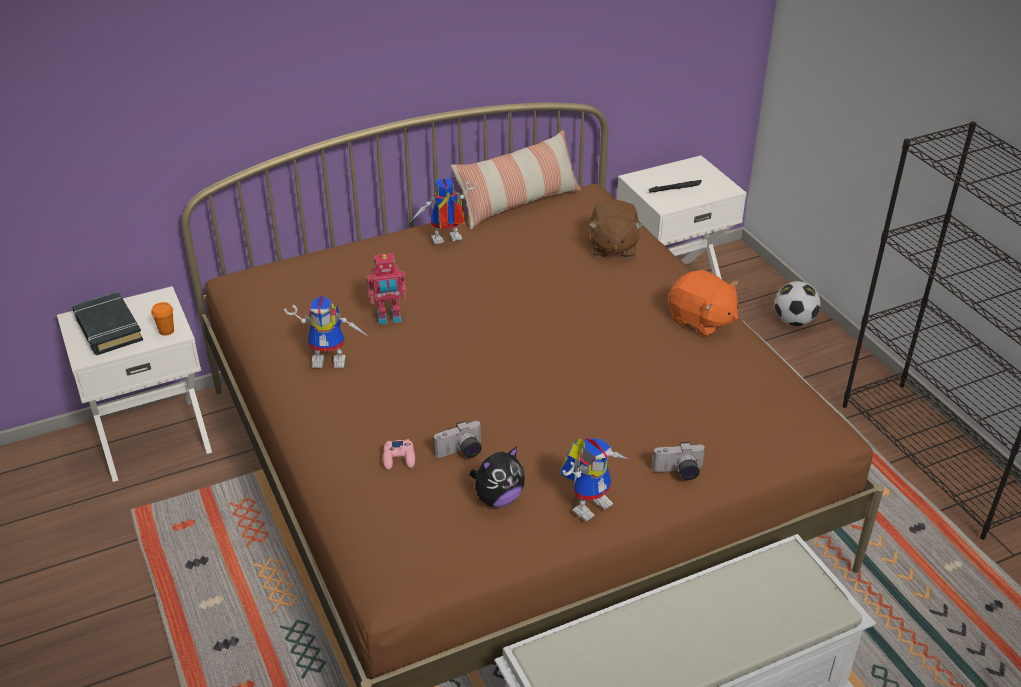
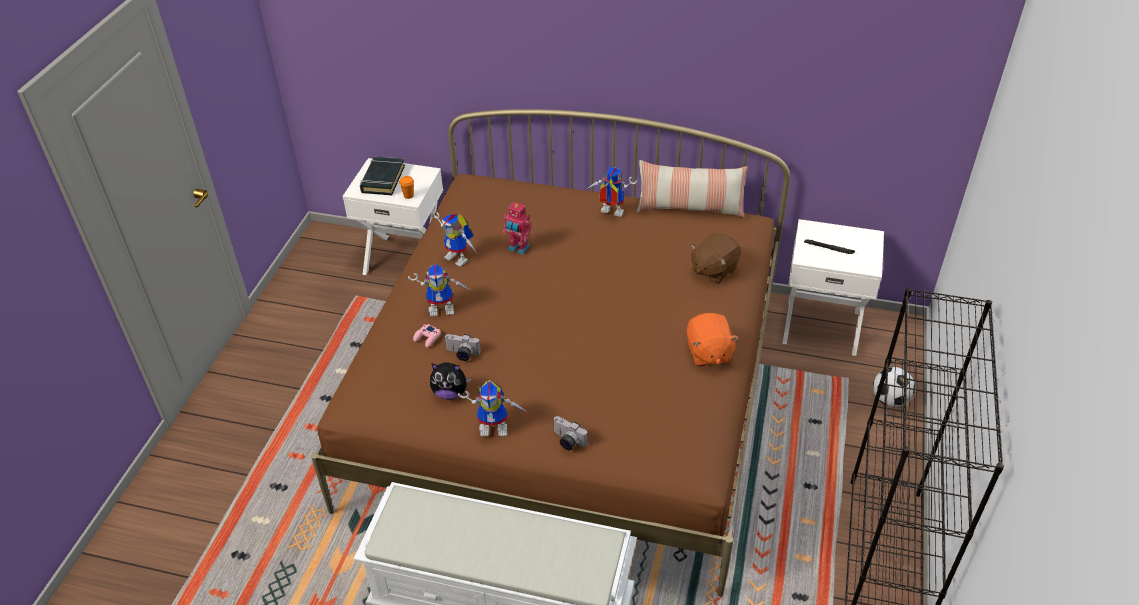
camera: 40 degrees right, 5 degrees up
(379, 418) = (443, 308): none -> toy robot

